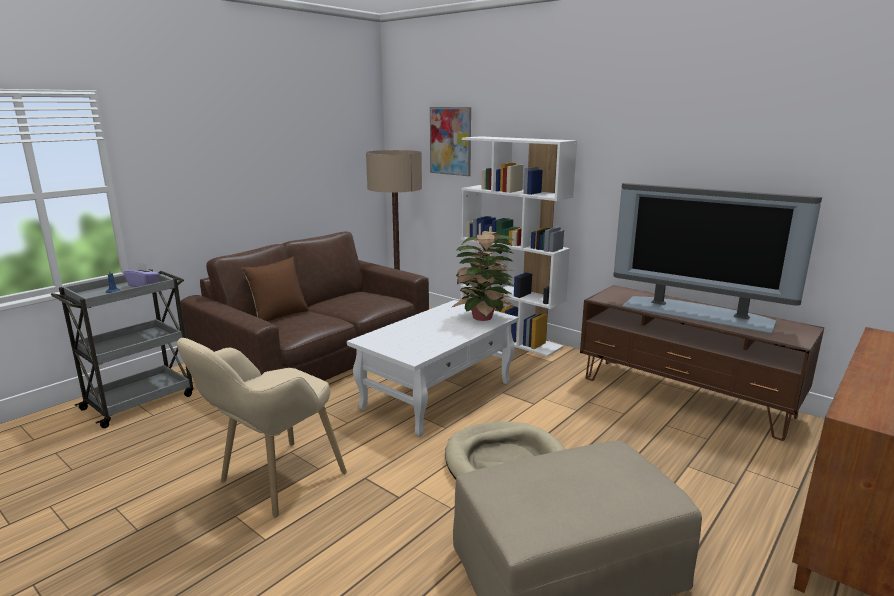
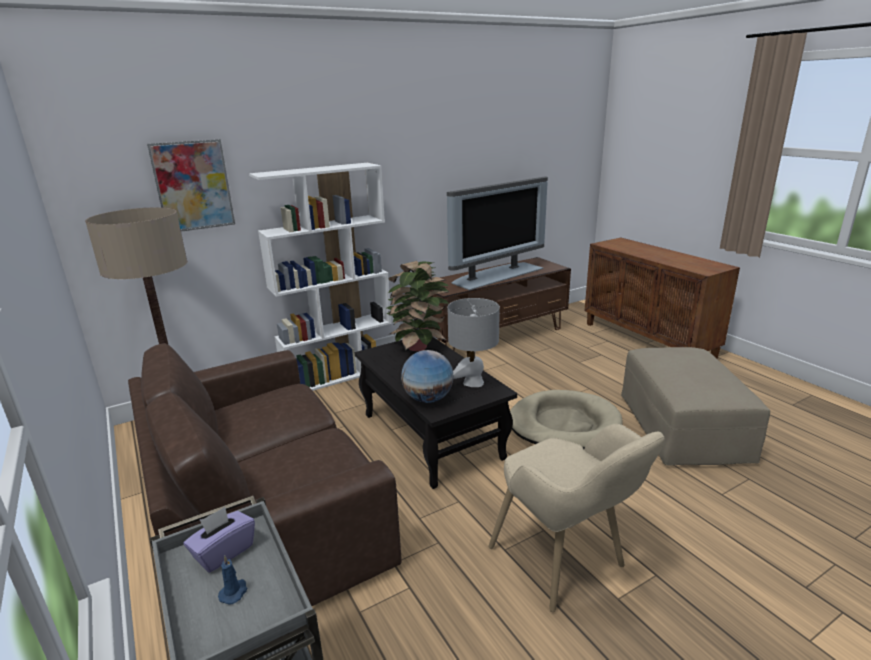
camera: 70 degrees left, 5 degrees up
(279, 316) = (254, 483): brown pillow -> none
(384, 334) = (427, 399): none -> globe
(424, 346) = (473, 382): none -> grey table lamp
(438, 394) = (430, 435): white coffee table -> black coffee table

